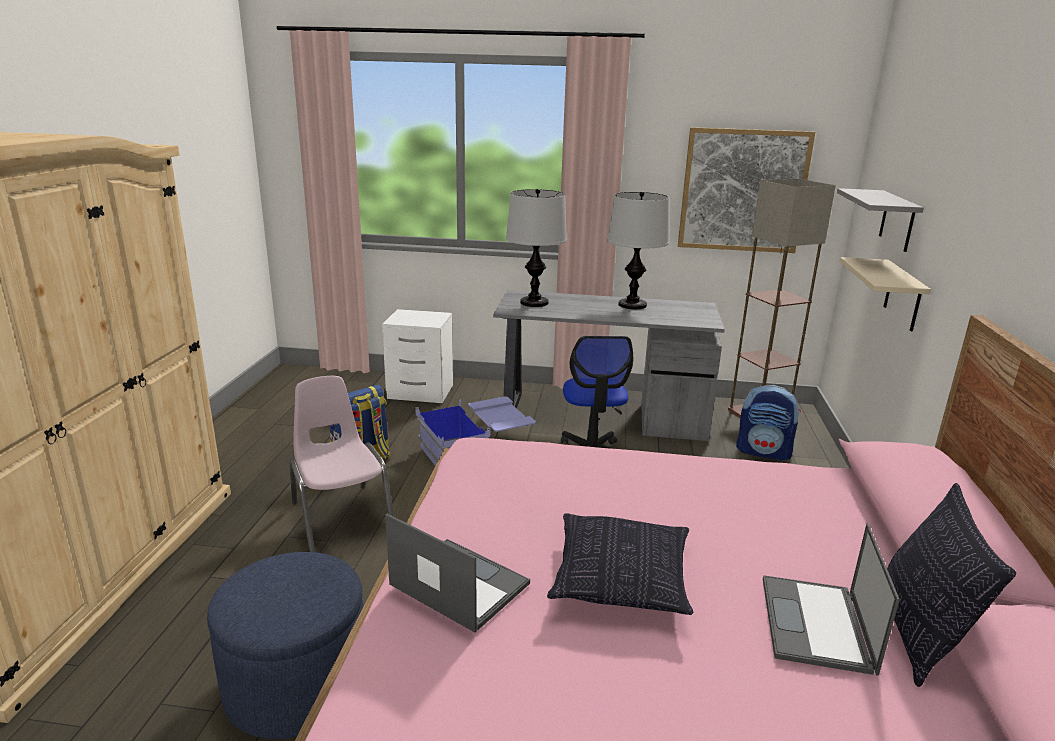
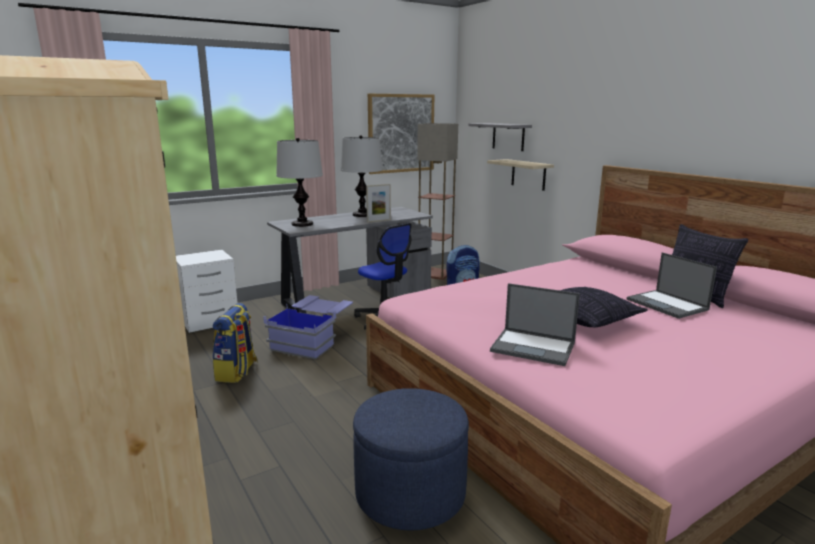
camera: 40 degrees left, 5 degrees down
(341, 517) = (280, 405): pink chair -> none
(457, 584) = (534, 347): laptop -> laptop turned 150 degrees counterclockwise
(631, 320) = (379, 221): none -> picture frame

